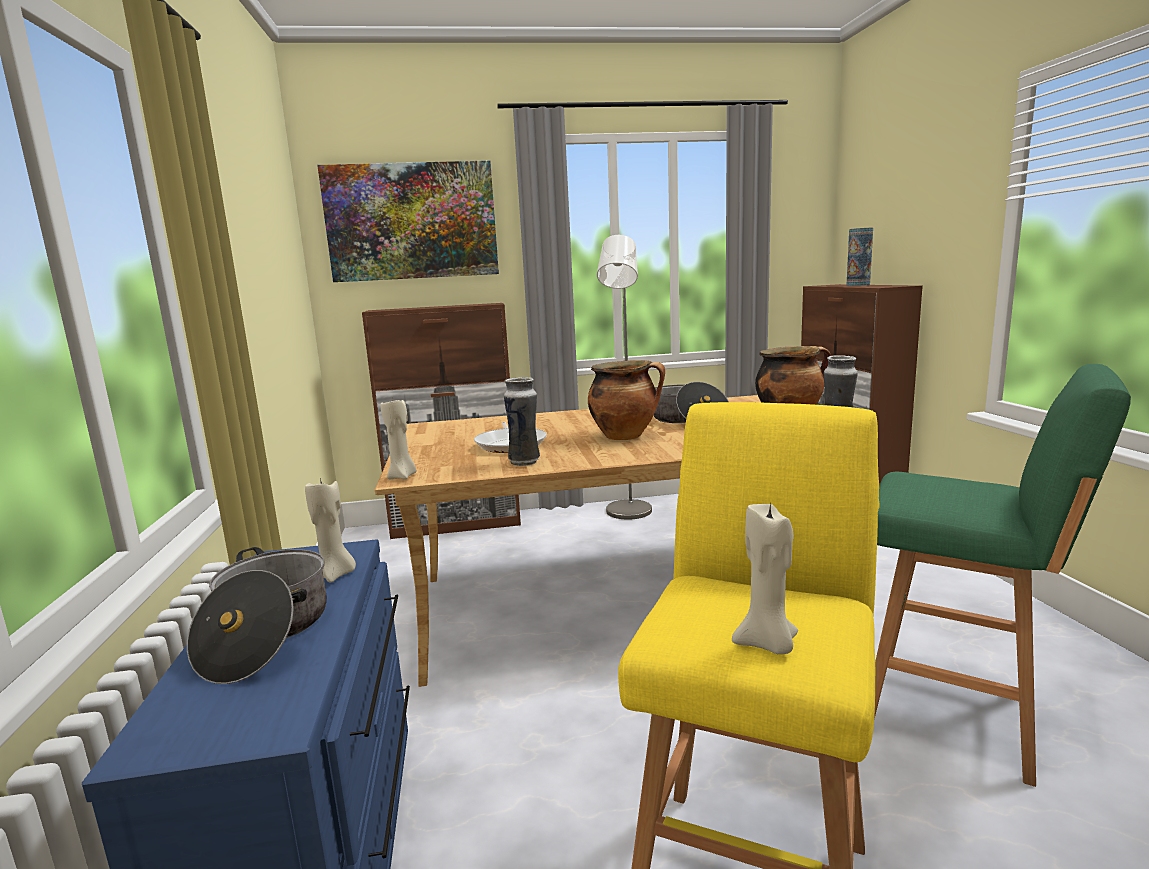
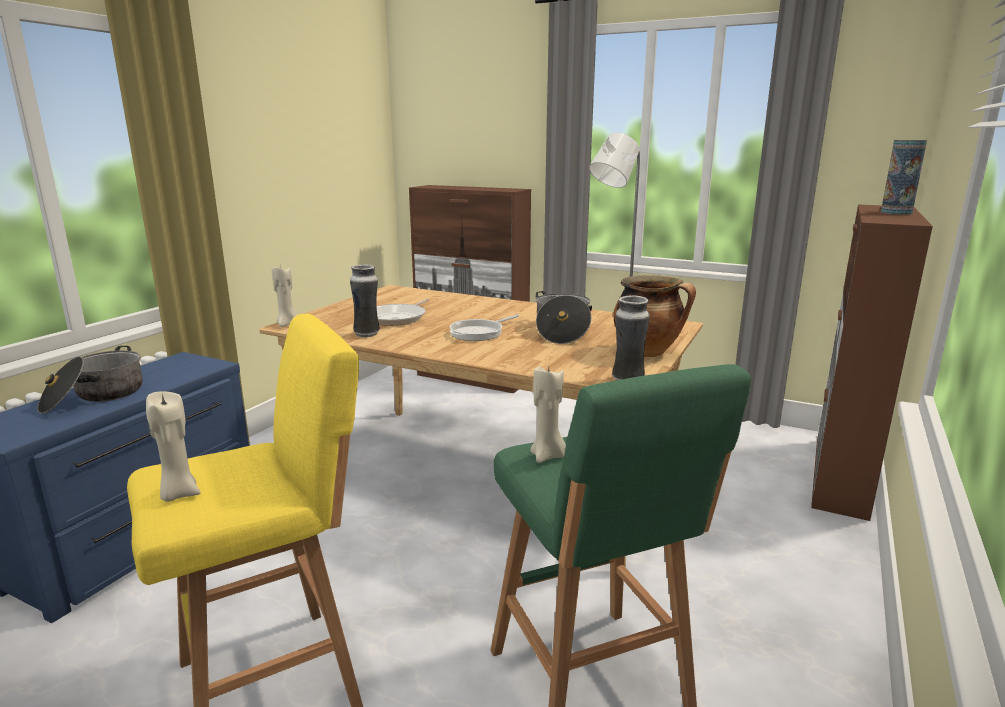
camera: 35 degrees right, 5 degrees up
(336, 575) = (178, 377): beige candle -> beige candle (547, 456)
(412, 222) = (467, 110): picture -> none
(626, 436) = (479, 333): cooking pot -> frying pan

